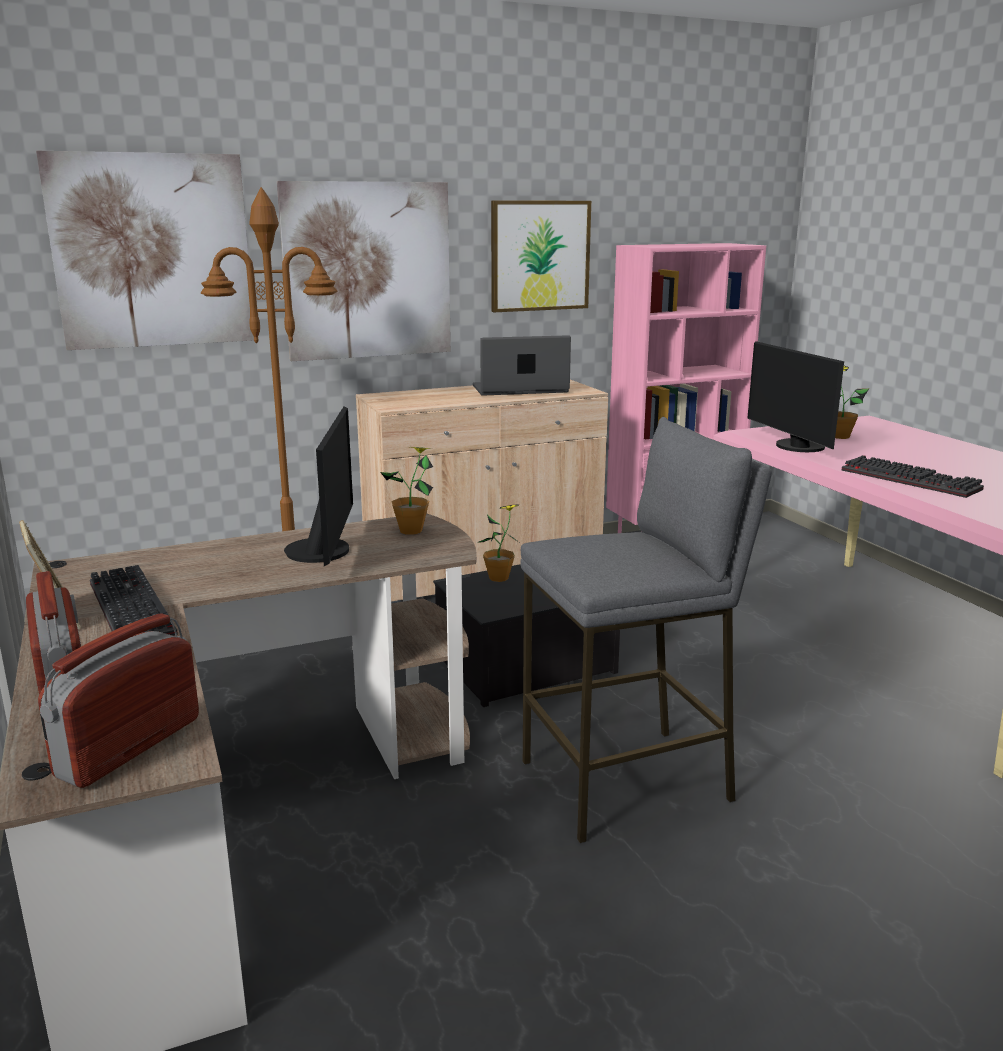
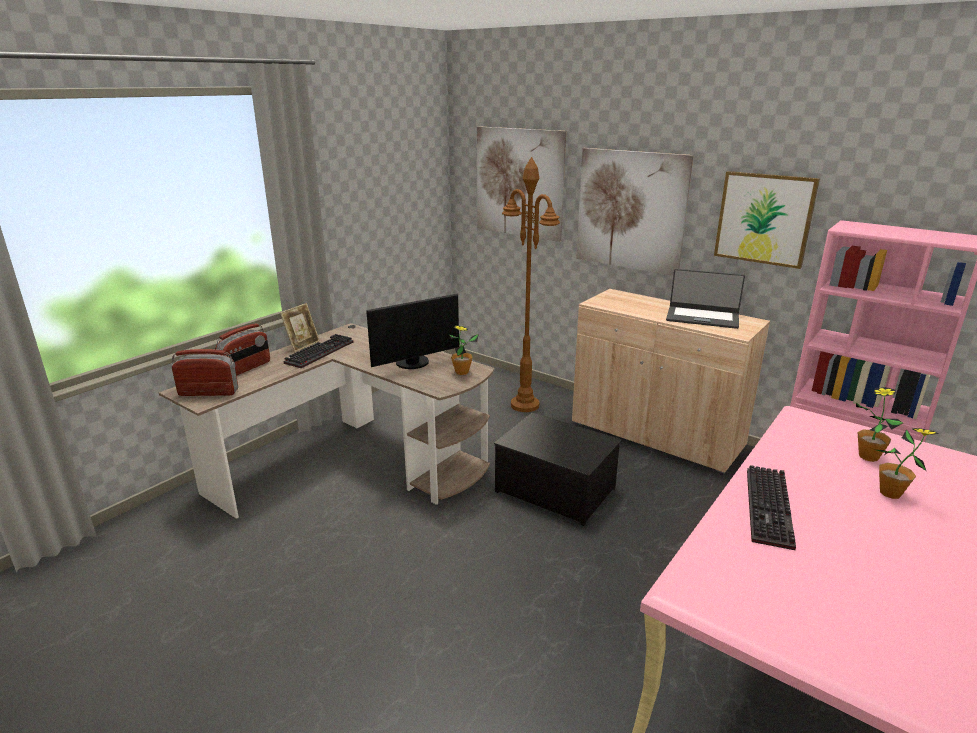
camera: 60 degrees right, 5 degrees up
(499, 578) = (558, 429): potted plant -> potted plant (890, 493)
(520, 389) = (702, 317): laptop -> laptop turned 150 degrees clockwise
(627, 782) = (462, 565): grey stool -> none
(795, 447) = (791, 441): monitor -> none

